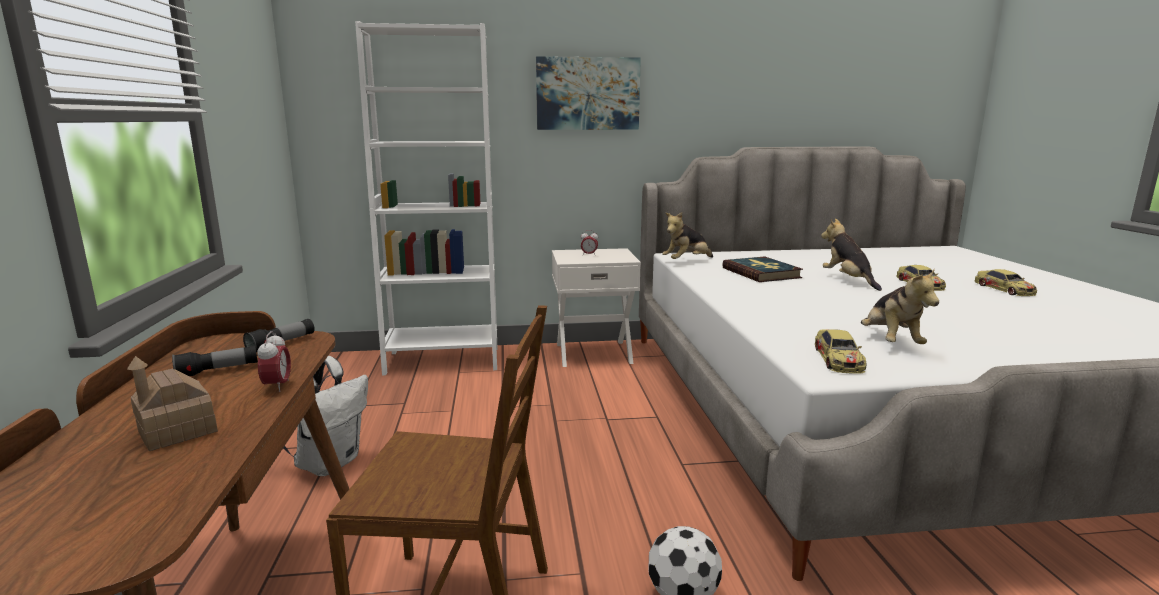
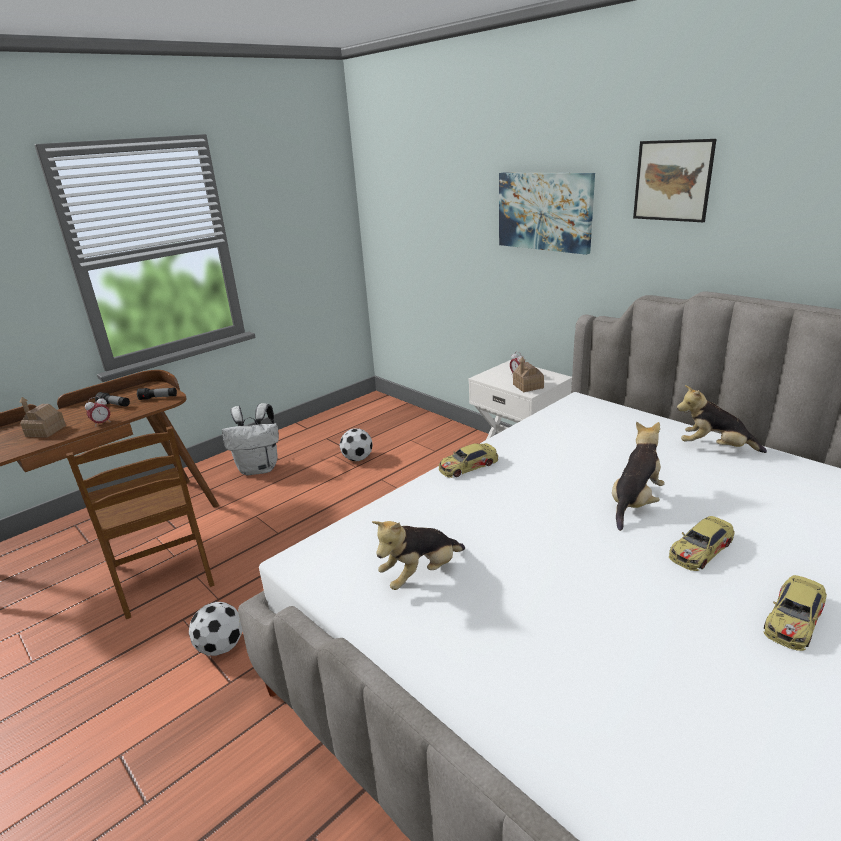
camera: 55 degrees right, 10 degrees up
(438, 404) = (358, 458): none -> football
(443, 360) = (420, 426): white bookcase -> none
(617, 258) = (528, 386): none -> toy house
(687, 261) = (564, 413): plush toy -> plush toy (714, 448)
(707, 64) = (672, 180): none -> picture
(761, 273) = (583, 454): book -> none
(838, 359) = (340, 559): toy car -> toy car (468, 465)

